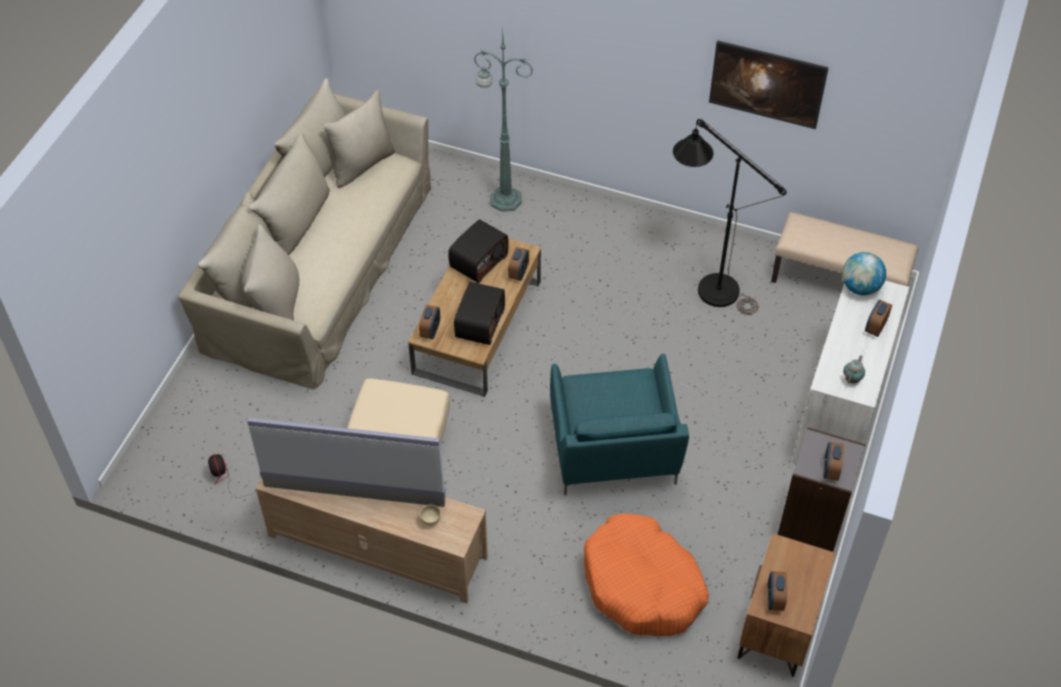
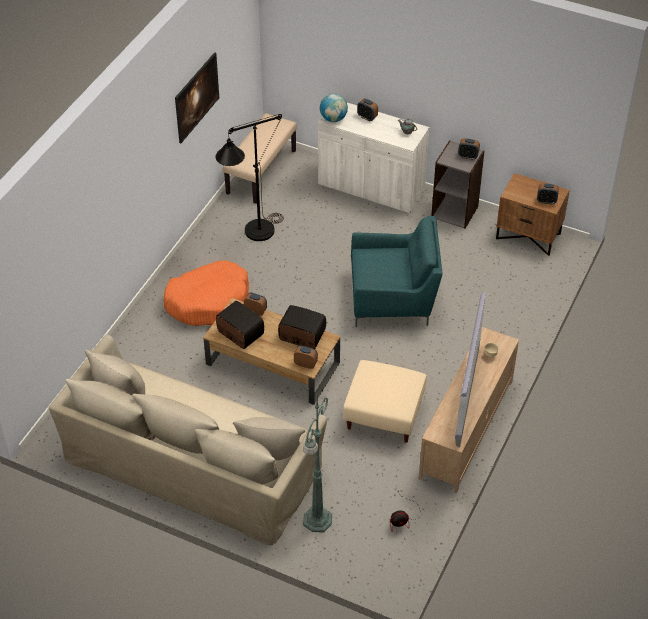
camera: 85 degrees left, 5 degrees down
(504, 199) = (142, 340): green floor lamp -> green floor lamp (316, 521)
(642, 585) = (498, 293): orange dog bed -> orange dog bed (208, 301)

